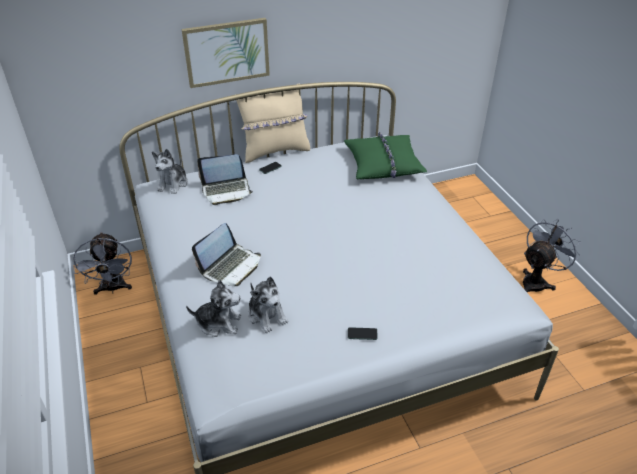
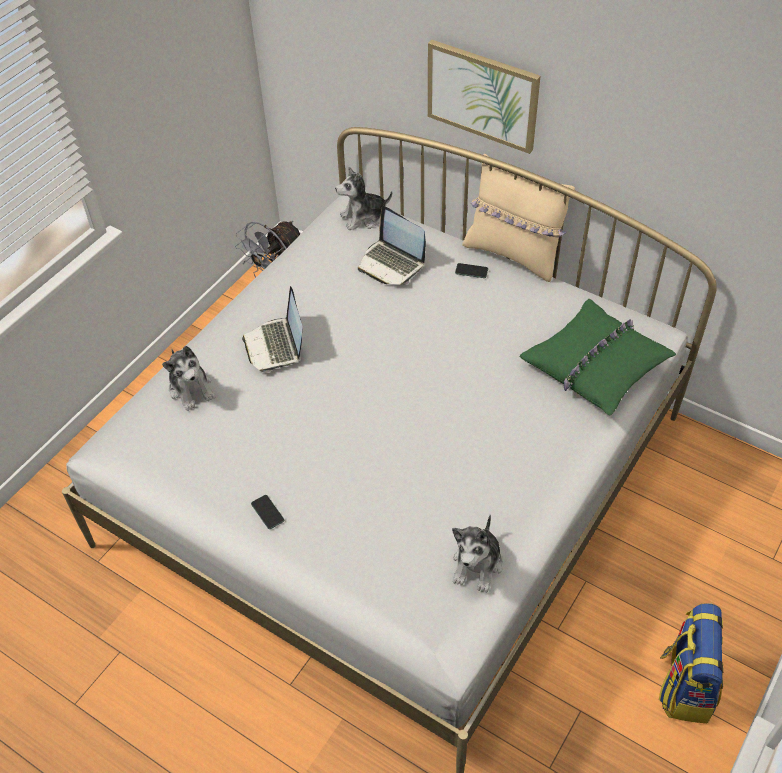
camera: 55 degrees right, 10 degrees up
(231, 266) = (276, 346): laptop -> laptop turned 75 degrees clockwise
(267, 315) = (230, 418): plush toy -> plush toy (477, 564)
(537, 281) = (684, 685): grey fan -> backpack

